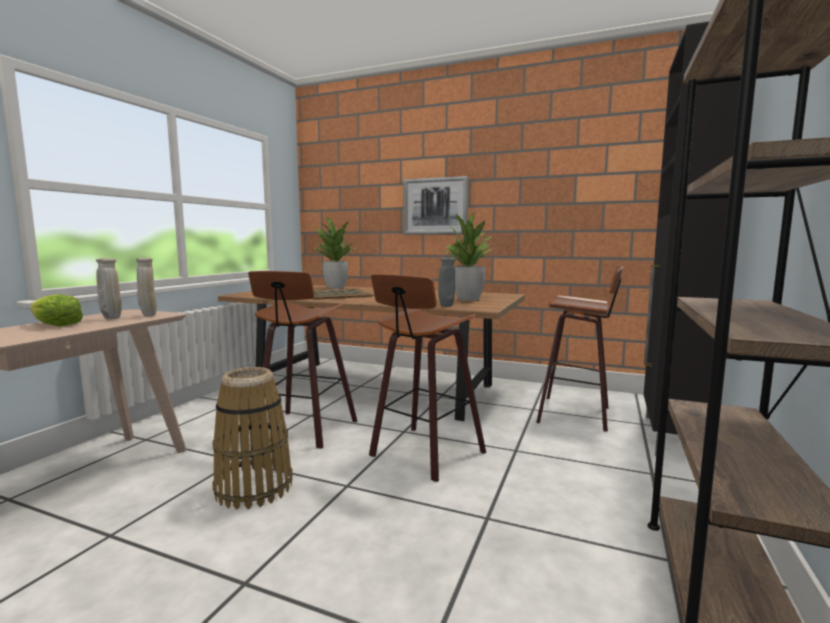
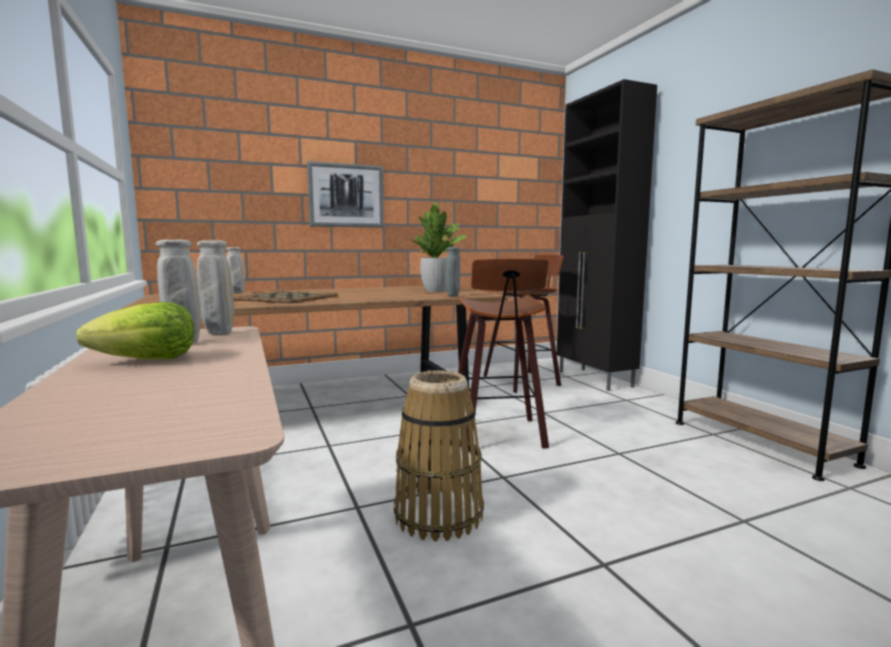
camera: 45 degrees left, 0 degrees up
(303, 430) = (357, 458): stool -> none
(336, 288) = (237, 293): potted plant -> beige vase

